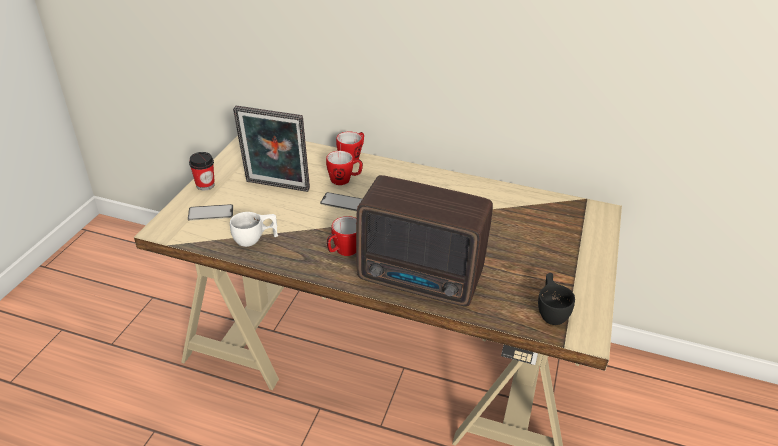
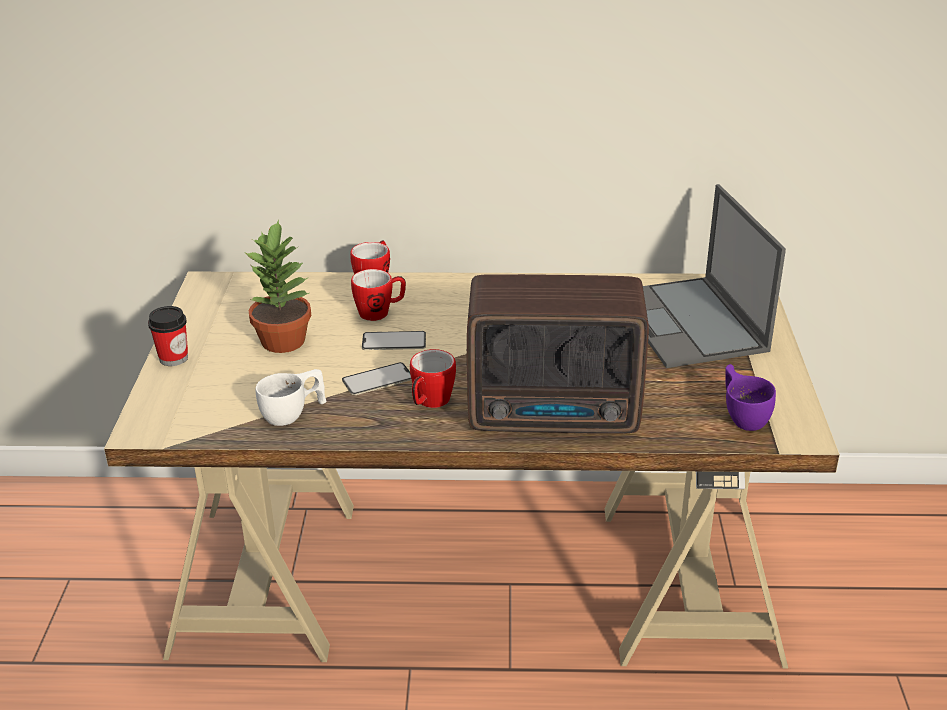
camera: 15 degrees left, 5 degrees down
(210, 213) = (205, 393): phone -> phone (377, 379)
(276, 187) = (284, 341): picture frame -> potted plant
(546, 231) = (690, 323): none -> laptop
(551, 310) = (743, 415): black cup -> purple cup

